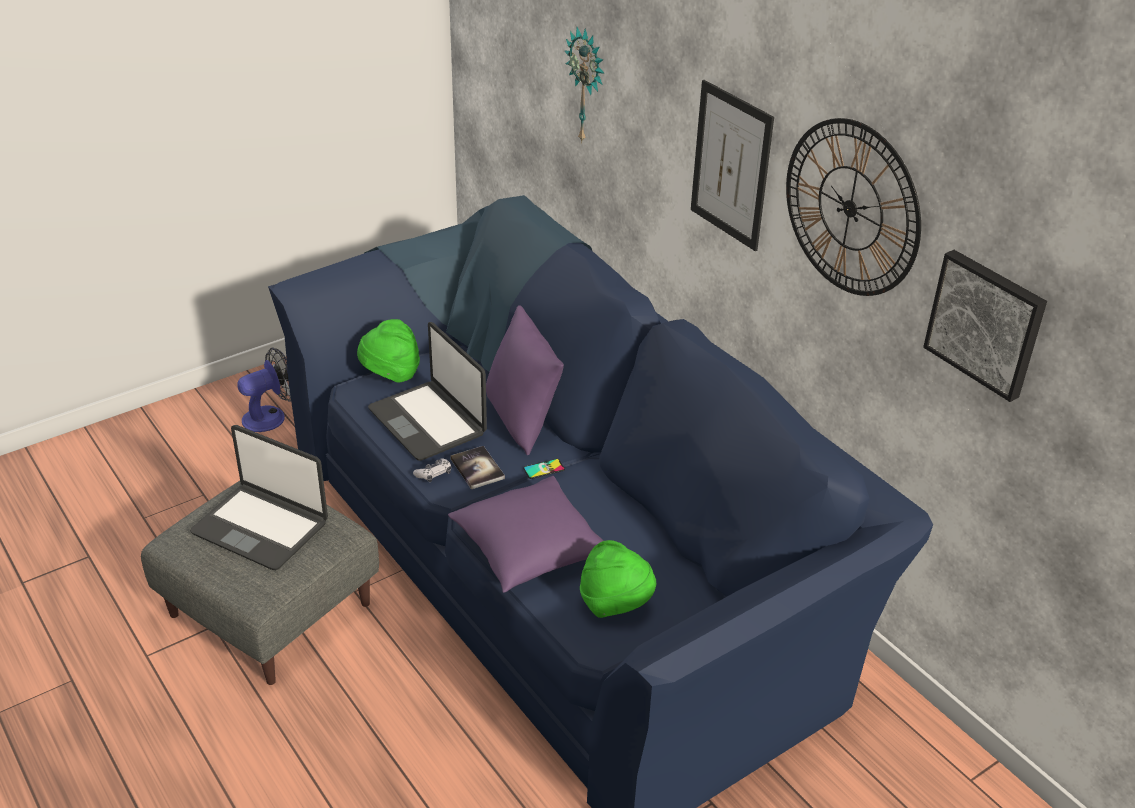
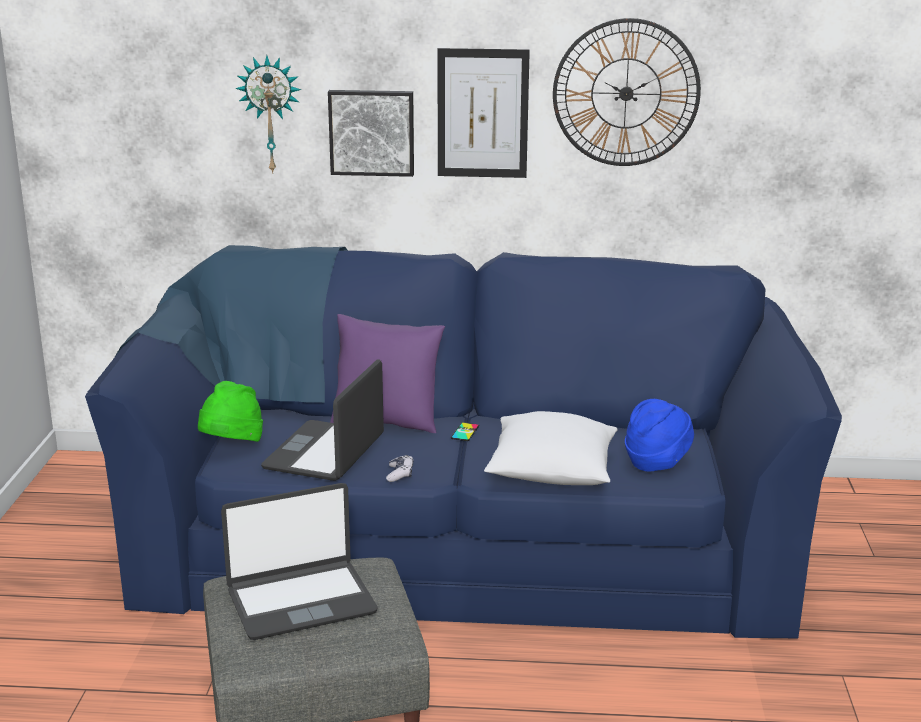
camera: 50 degrees left, 15 degrees down
(271, 416) = (39, 605): fan -> none
(428, 421) = (326, 453): laptop -> laptop turned 105 degrees clockwise
(477, 468) = (422, 455): book -> none
(528, 551) = (551, 473): purple pillow -> white pillow
(615, 604) = (657, 462): green hat -> blue hat
(986, 323) = (772, 125): picture -> picture (372, 132)

